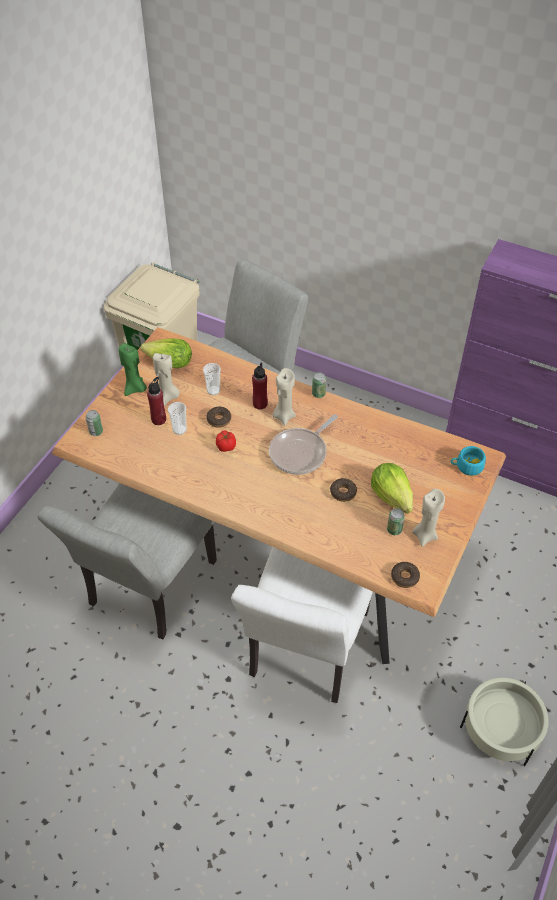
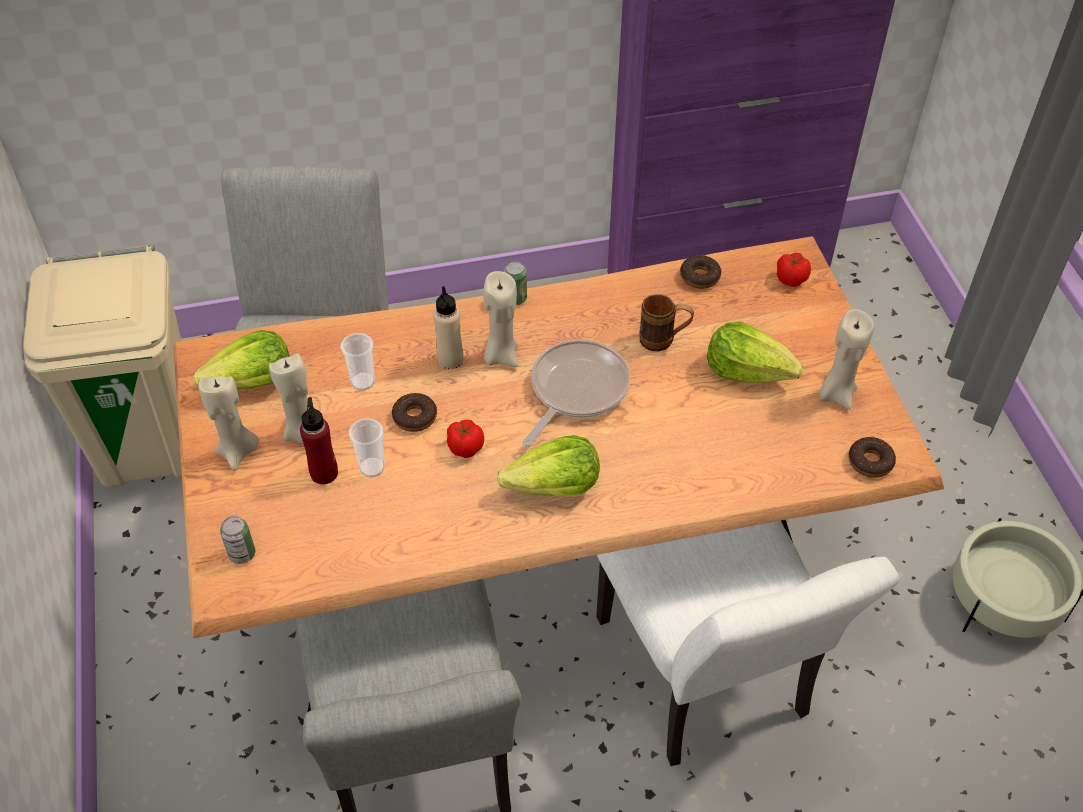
camera: 40 degrees left, 0 degrees up
(135, 389) = (238, 451): green candle -> beige candle
(245, 488) = (554, 487): none -> lettuce
(260, 404) = (450, 359): red bottle -> beige bottle
(300, 452) = (575, 390): frying pan -> frying pan turned 150 degrees counterclockwise
(343, 492) = (685, 406): donut -> donut (699, 276)
(366, 456) = (664, 341): none -> brown mug
(394, 530) = (795, 412): can -> none
(466, 466) = (790, 279): turquoise cup -> tomato

